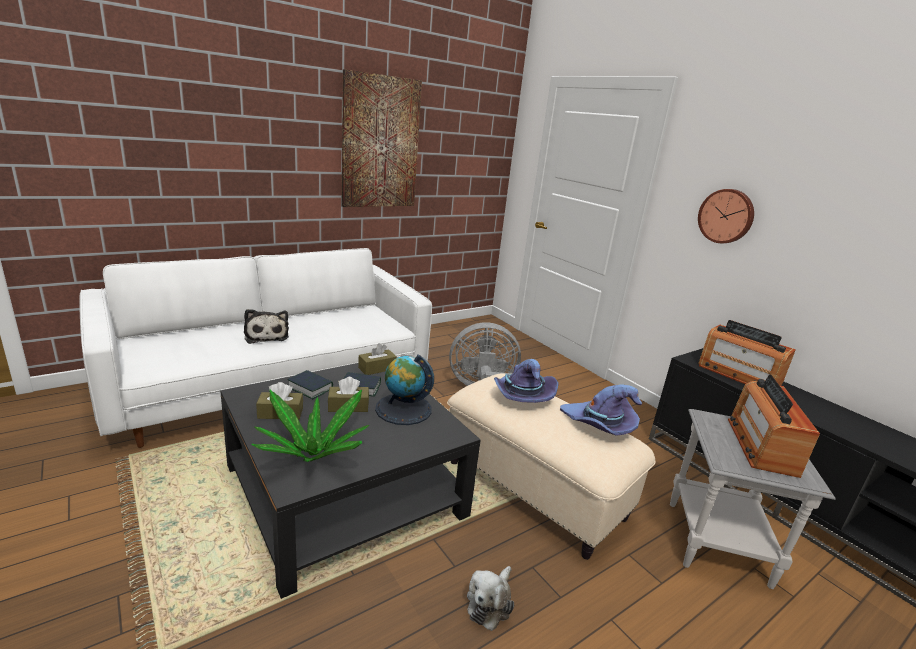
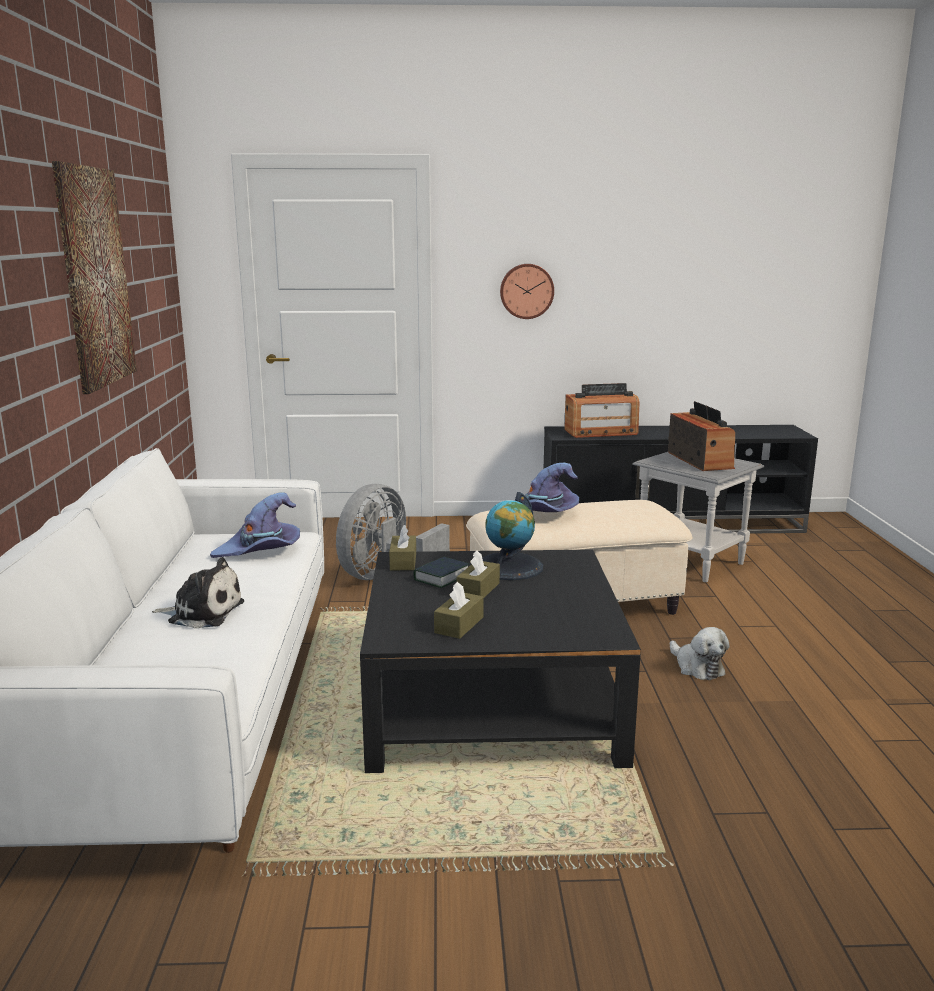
camera: 55 degrees left, 5 degrees down
(310, 388) = (414, 602): book -> none
(313, 454) = (561, 620): potted plant -> none
(599, 425) = (615, 501): purple hat -> purple hat (261, 551)
(761, 446) = (700, 460): radio -> radio turned 150 degrees counterclockwise

